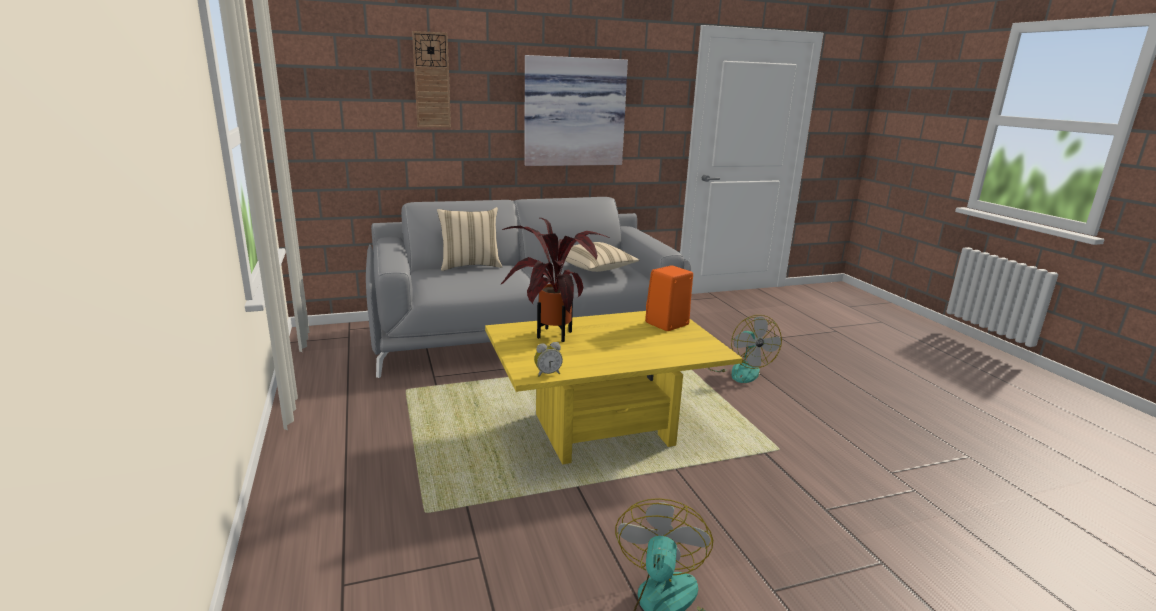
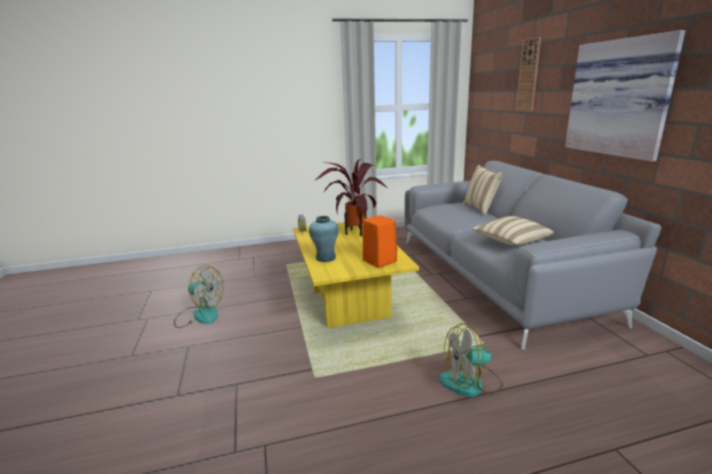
camera: 95 degrees right, 0 degrees up
(664, 352) = (325, 258): none -> turquoise vase

